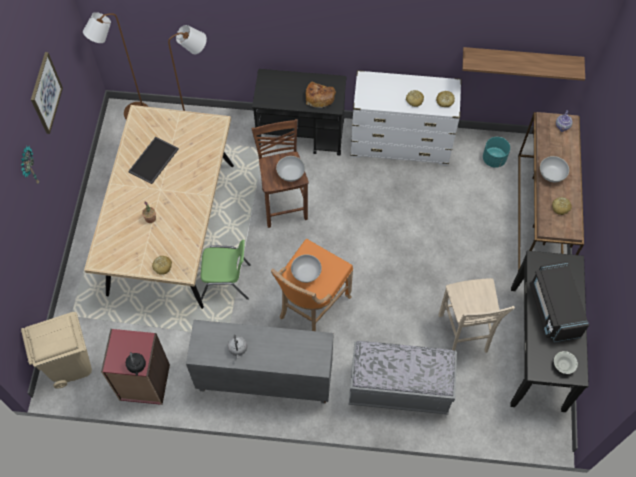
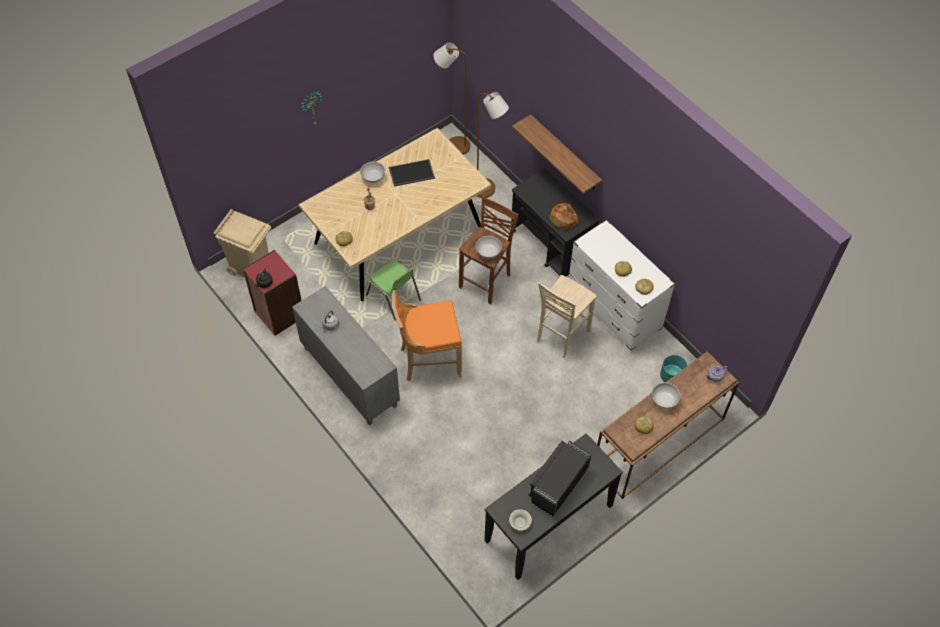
camera: 45 degrees right, 5 degrees down
(45, 93) = (367, 70): picture -> none
(306, 274) = (425, 320): white bowl -> white bowl (373, 178)
(399, 389) = (425, 460): grey bench -> none
(463, 334) = (508, 468): beige stool -> beige stool (561, 336)
(521, 59) = (721, 298): shelf -> shelf (564, 153)

